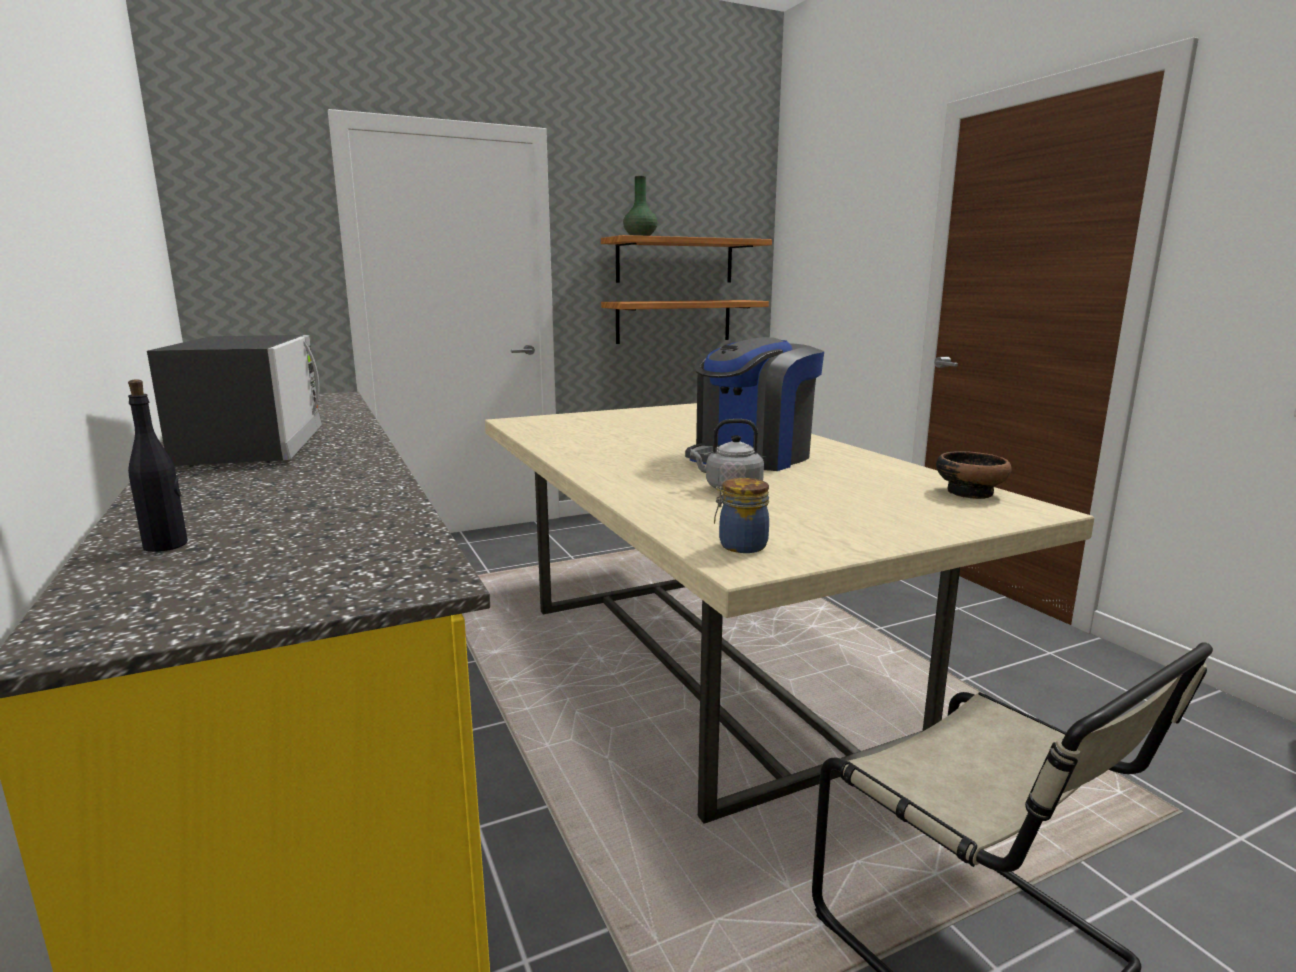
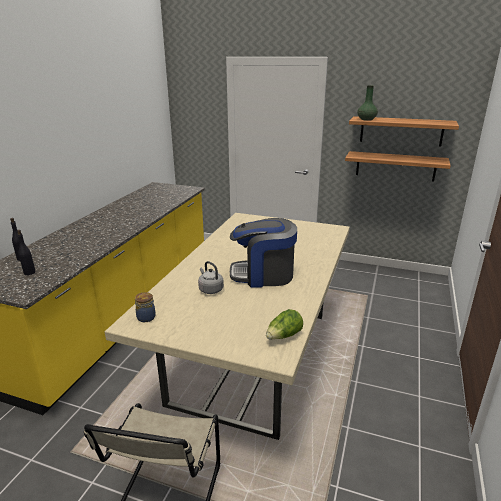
camera: 45 degrees right, 10 degrees up
(254, 447) = (112, 218): microwave -> none
(291, 554) = (29, 272): none -> black bottle
(970, 492) = (284, 336): bowl -> lettuce

